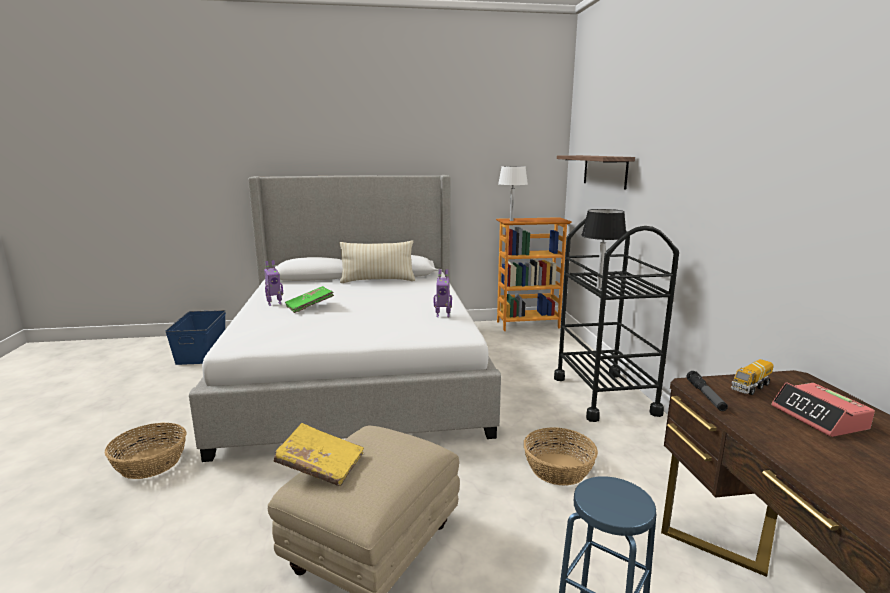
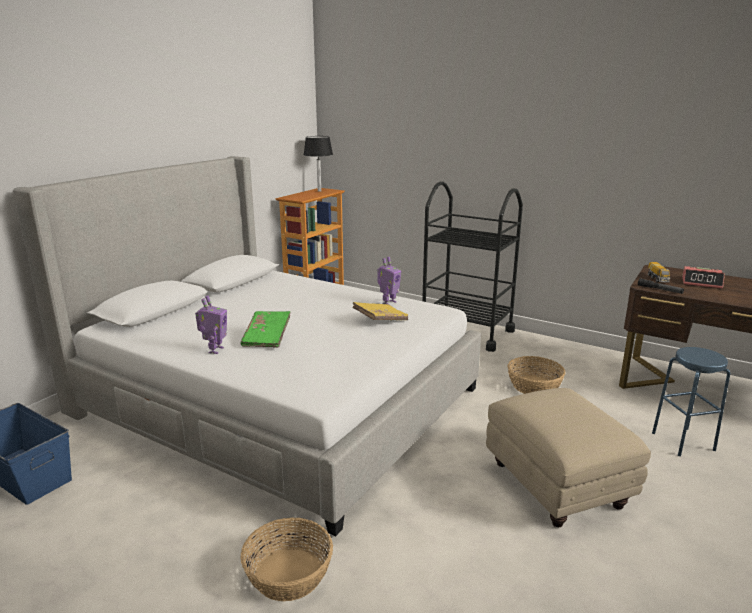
camera: 50 degrees left, 5 degrees up
(320, 465) = (560, 431): yellow book -> yellow book (380, 320)
(378, 281) = (235, 293): beige pillow -> none
(511, 220) = (299, 198): white table lamp -> none
(599, 287) = (478, 244): black table lamp -> black table lamp (319, 191)
(604, 171) = (393, 141): shelf -> none

